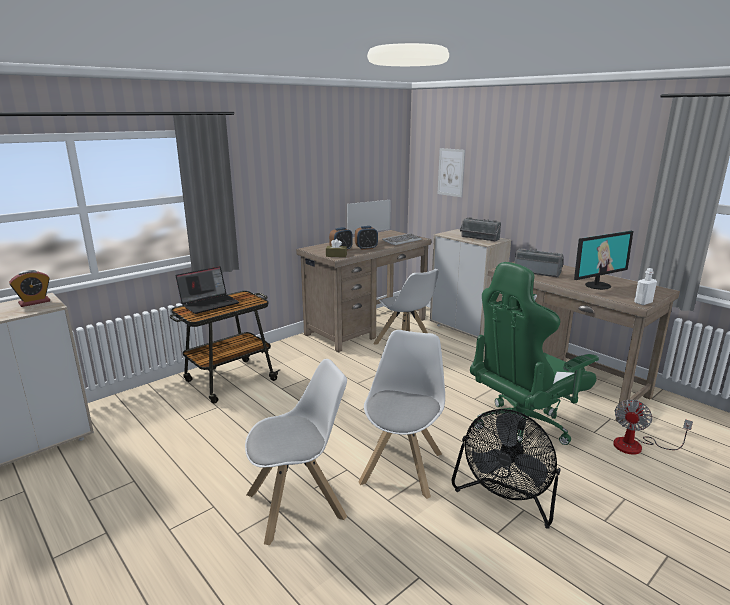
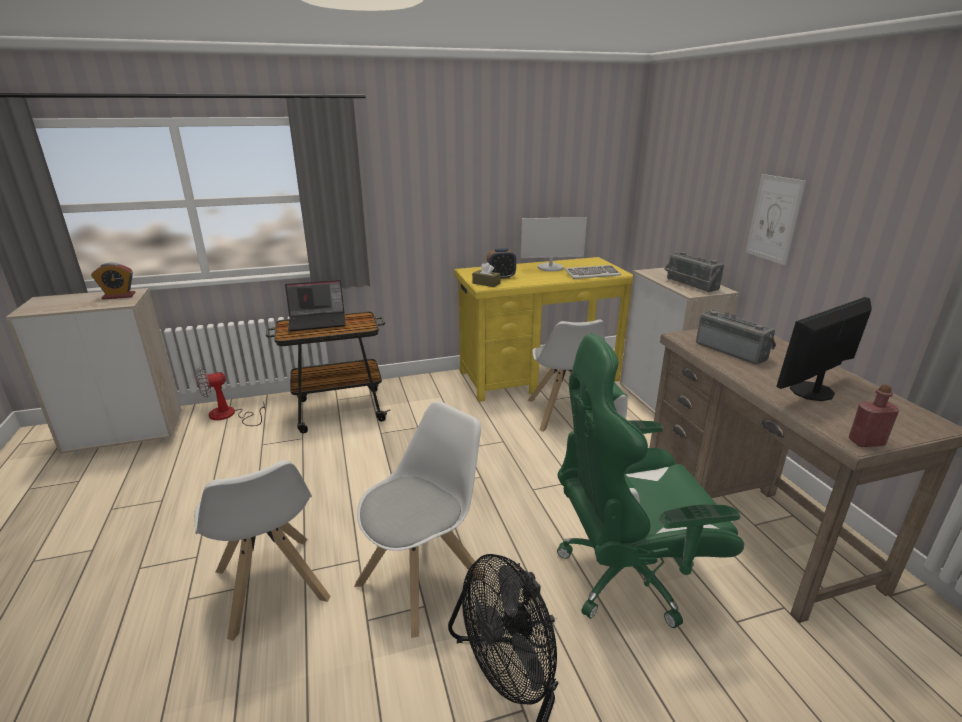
camera: 25 degrees right, 5 degrees up
(299, 505) = (271, 587): chair -> chair turned 60 degrees clockwise
(366, 248) = (534, 278): alarm clock -> none
(366, 326) = (538, 375): brown desk -> yellow desk
(451, 172) = (681, 185): picture -> picture (774, 219)
(597, 285) = (812, 392): monitor -> monitor turned 150 degrees clockwise
(637, 446) = (795, 673): fan -> fan (229, 416)
(643, 302) = (866, 442): white bottle -> red bottle

